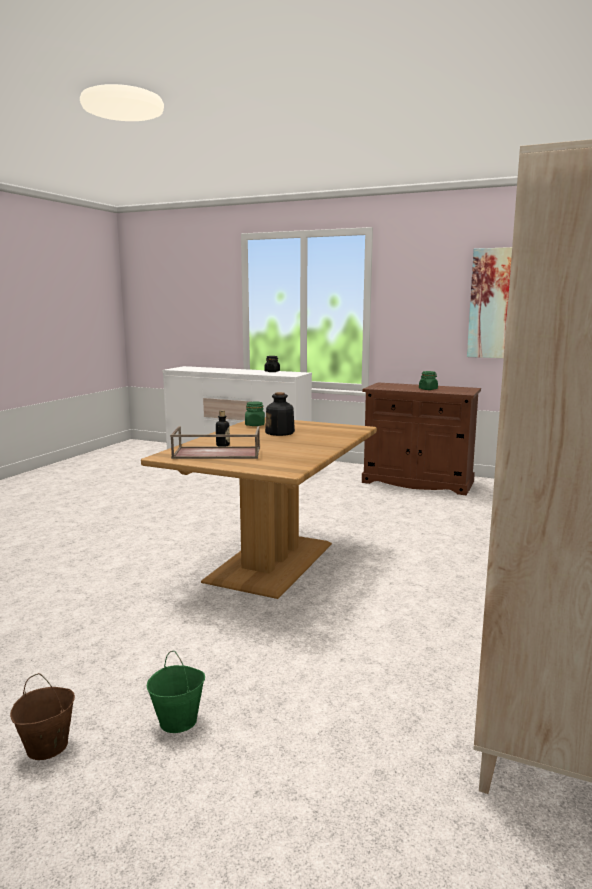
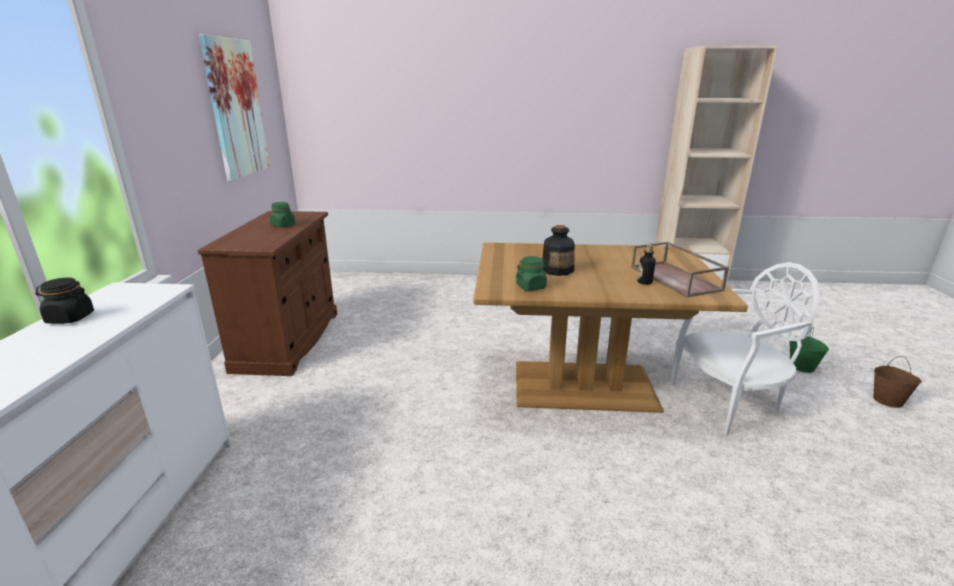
camera: 110 degrees left, 10 degrees up
(178, 621) = (729, 402): none -> white chair

